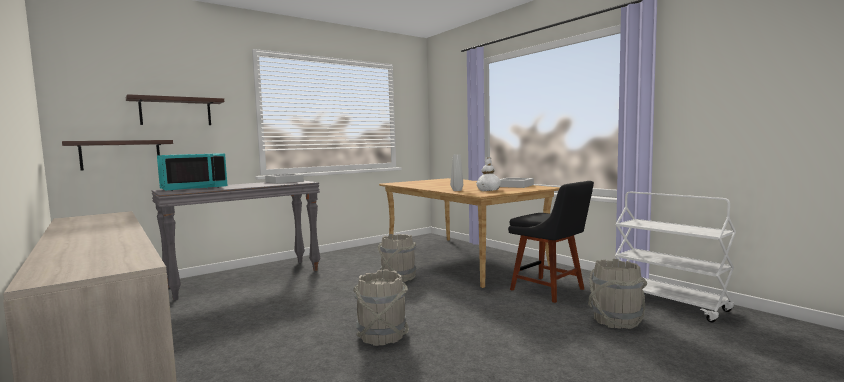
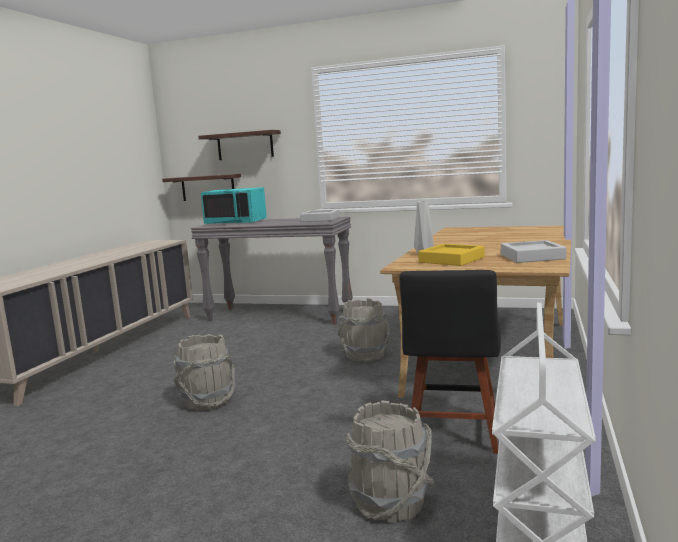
camera: 55 degrees right, 5 degrees up
(488, 190) = (451, 260): white vase -> yellow tray

